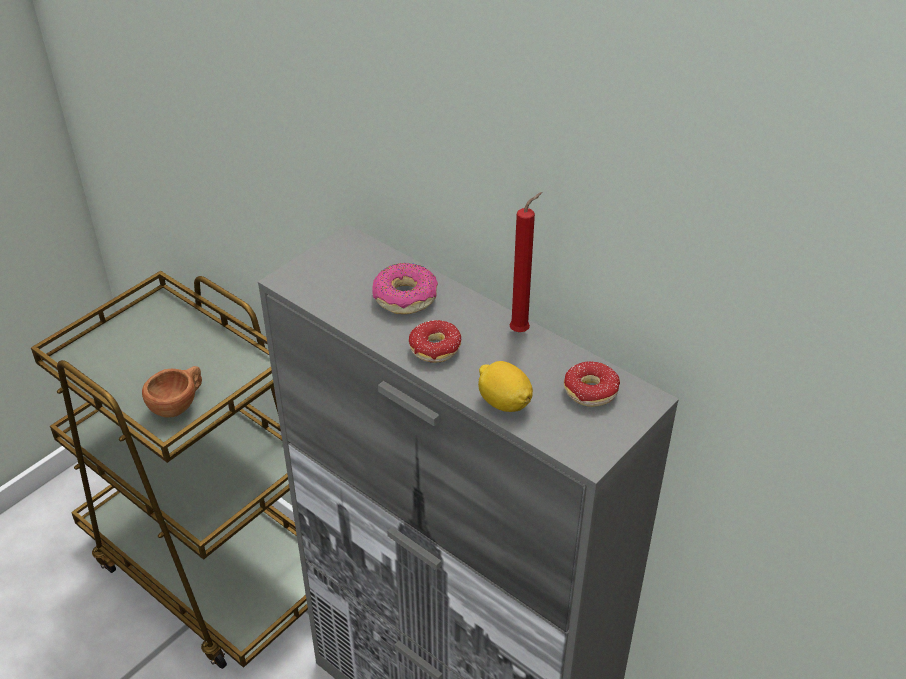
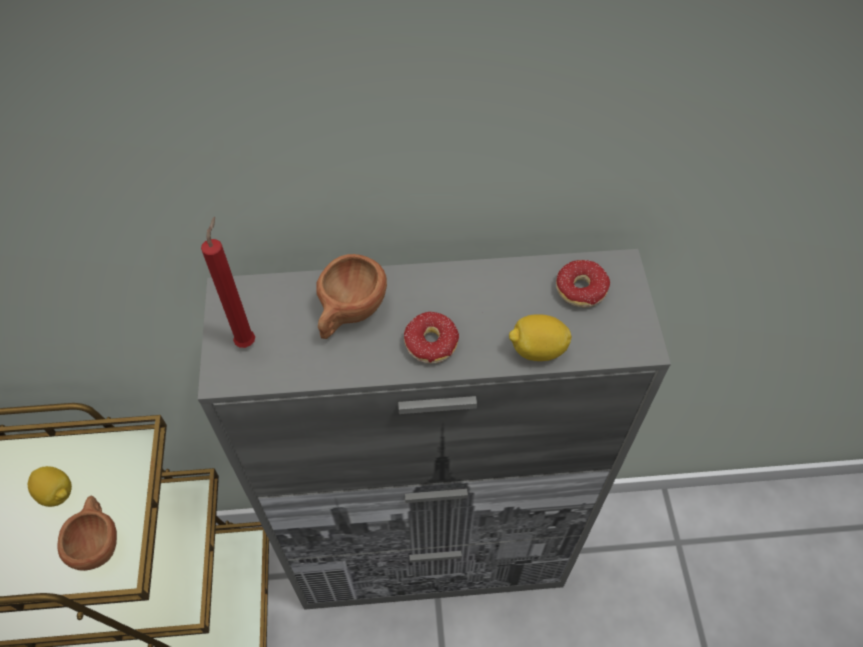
camera: 45 degrees left, 15 degrees up
(188, 359) = (56, 493): none -> lemon
(405, 297) = (348, 314): donut -> brown cup
(522, 331) = (474, 274): red candle -> red candle (247, 340)

